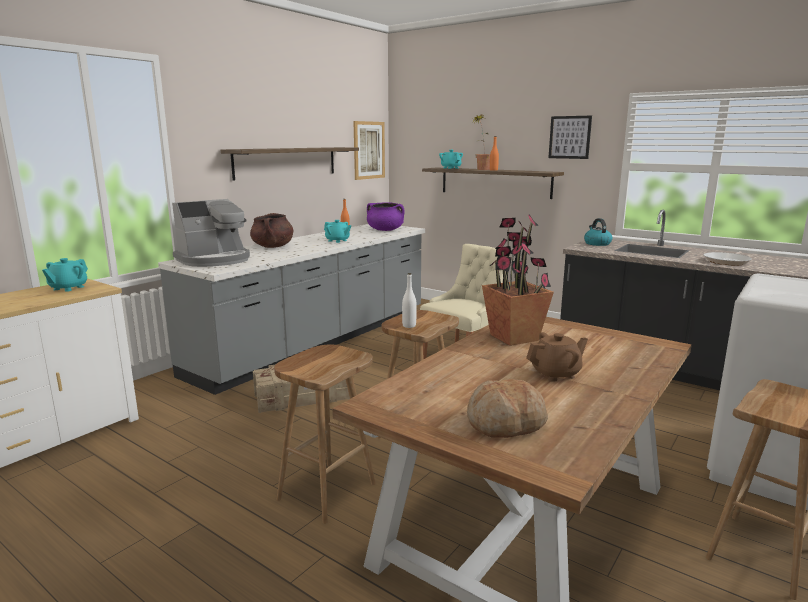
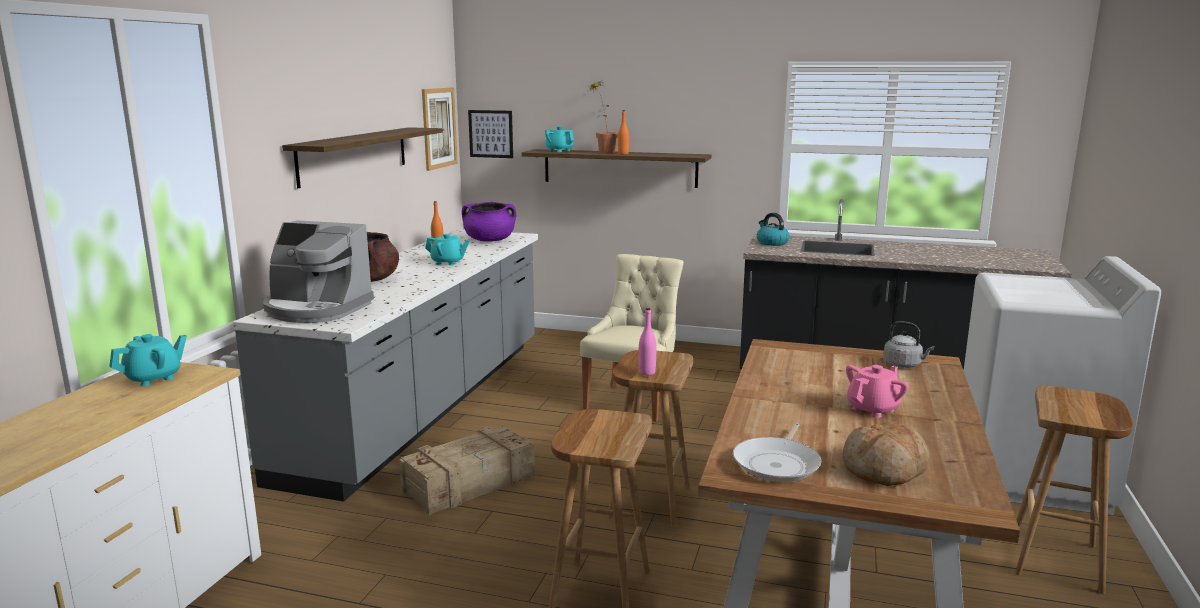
camera: 20 degrees left, 0 degrees up
(68, 288) = (154, 378): turquoise teapot -> turquoise teapot turned 135 degrees counterclockwise
(214, 260) = (316, 309): coffee machine -> coffee machine turned 75 degrees clockwise
(409, 326) = (647, 372): white bottle -> pink bottle
(513, 338) = (789, 373): potted plant -> none
(556, 374) = (873, 409): brown teapot -> pink teapot
(569, 137) = (717, 112): picture -> picture (491, 134)
(628, 344) = (904, 365): none -> grey kettle
(727, 261) = (924, 256): frying pan -> frying pan (778, 463)

